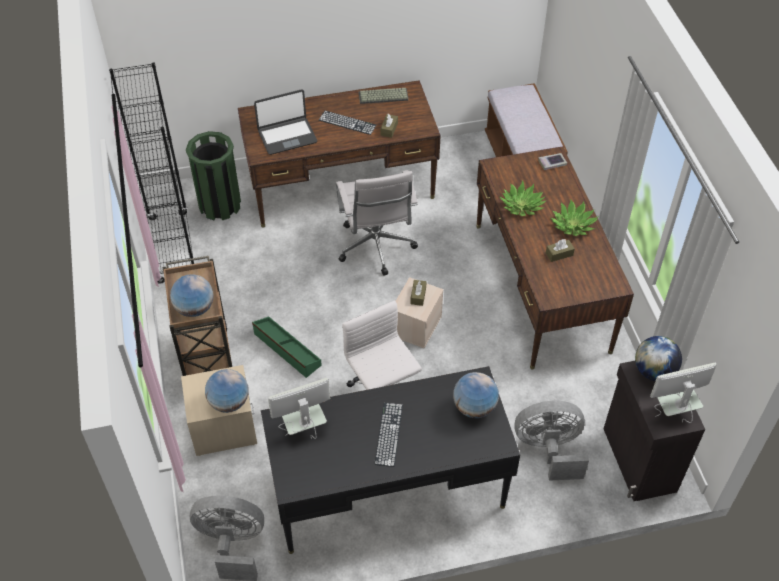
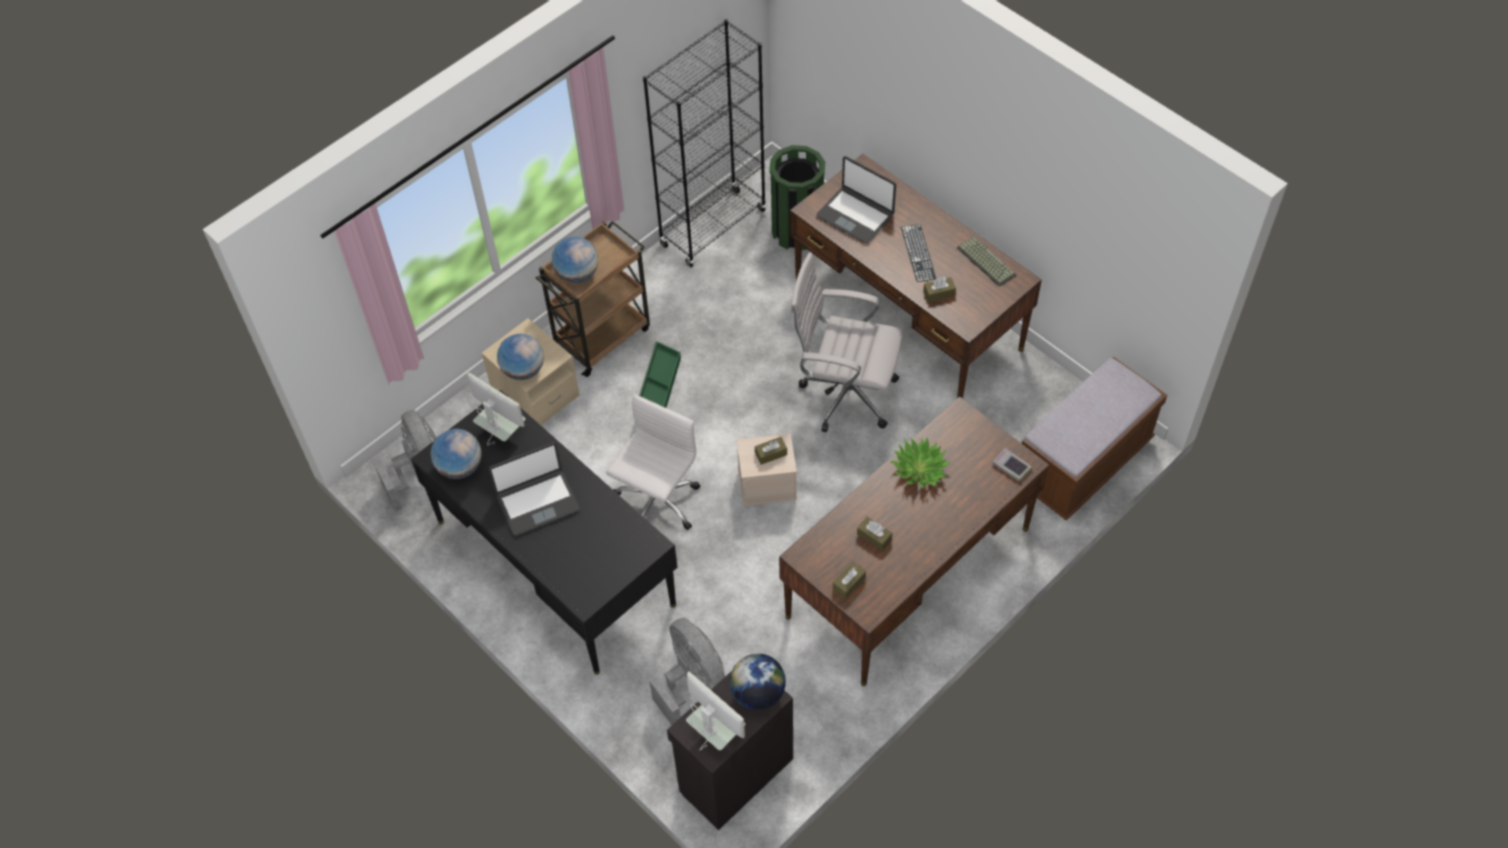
camera: 60 degrees right, 5 degrees up
(376, 248) = (844, 394): white office chair -> white office chair turned 60 degrees clockwise
(388, 434) = (537, 502): keyboard -> laptop
(474, 407) = (614, 556): globe -> globe (460, 467)
(572, 225) = (928, 530): potted plant -> none
(587, 285) = (849, 583): none -> brown tissue box

